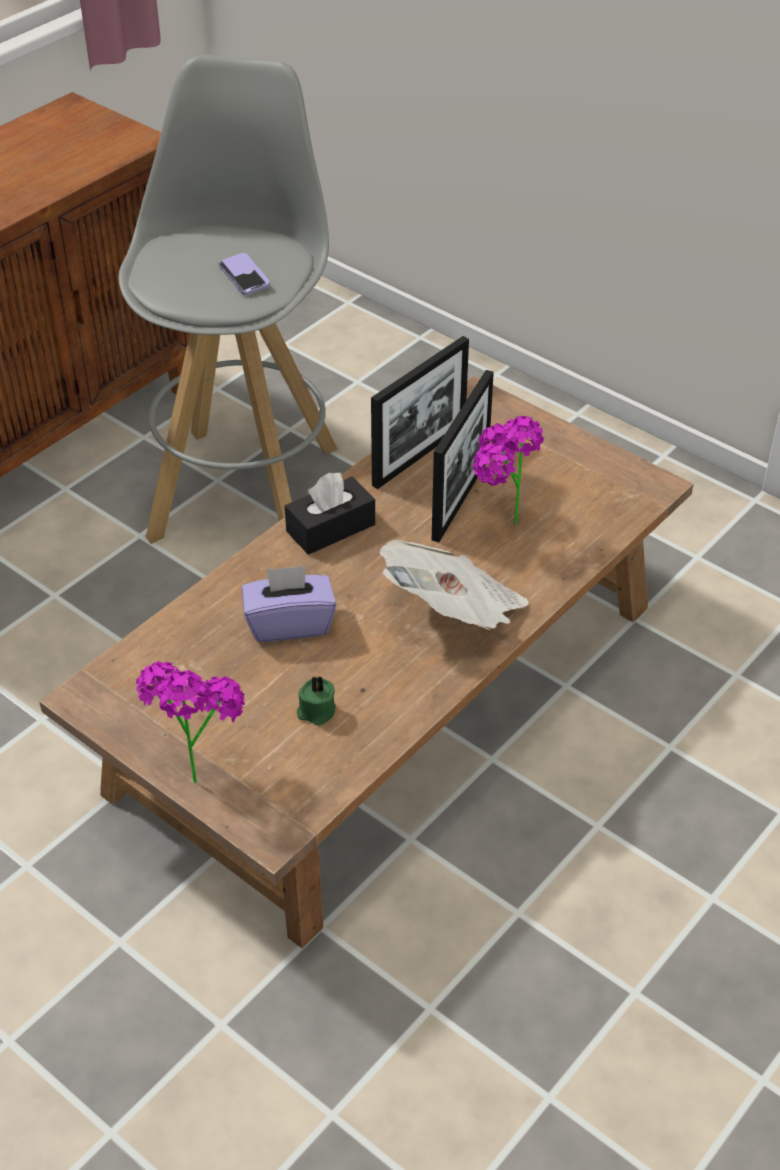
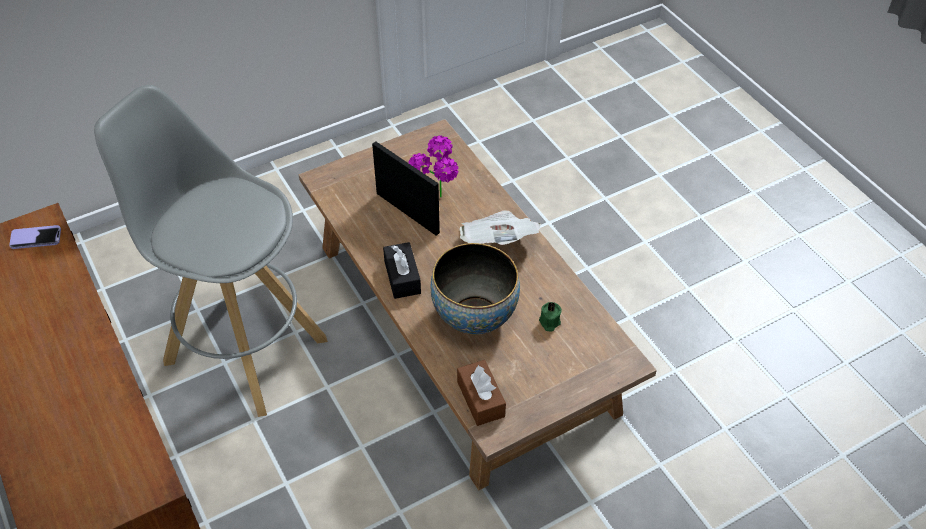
camera: 70 degrees left, 5 degrees up
(137, 668) = (480, 399): none -> brown tissue box
(196, 767) = (570, 387): potted plant -> none
(244, 276) = (242, 212): phone -> phone (36, 238)
(289, 623) = (474, 317): purple tissue box -> bowl
(419, 455) = (359, 219): picture frame -> none

